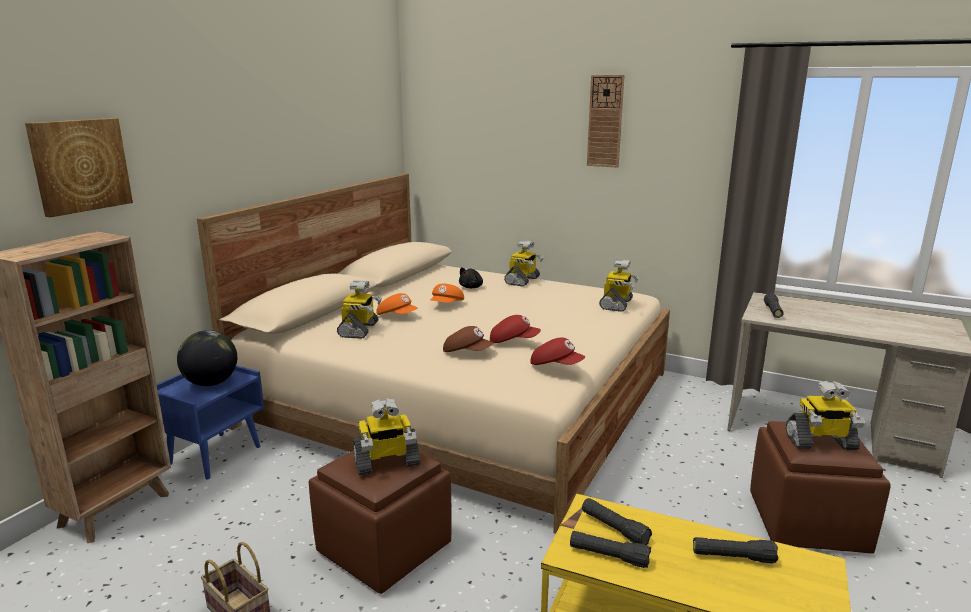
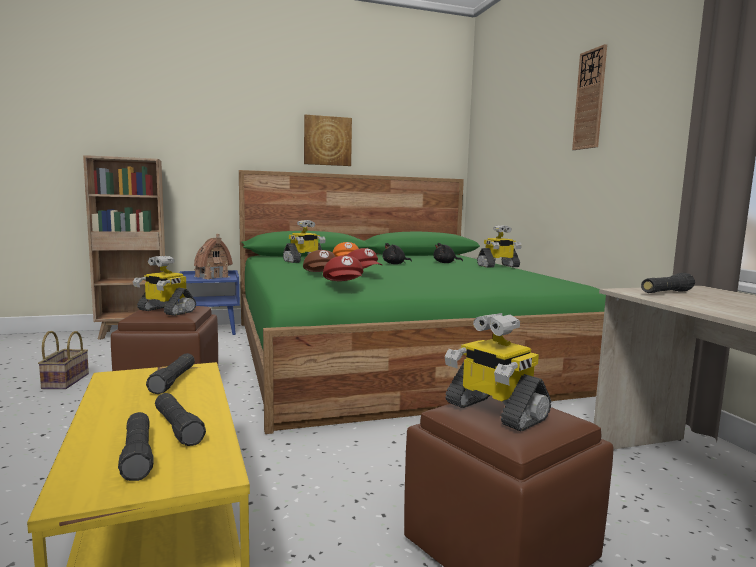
camera: 45 degrees right, 10 degrees down
(80, 165) = (163, 122): picture -> picture (327, 141)
(211, 383) = (212, 277): globe -> toy house
(447, 305) = (395, 264): orange cap -> black plush toy
(462, 398) = (393, 352): beige bed -> green bed
(609, 556) = (125, 387): black flashlight -> black flashlight (137, 456)
(617, 304) = (533, 282): toy robot -> none

